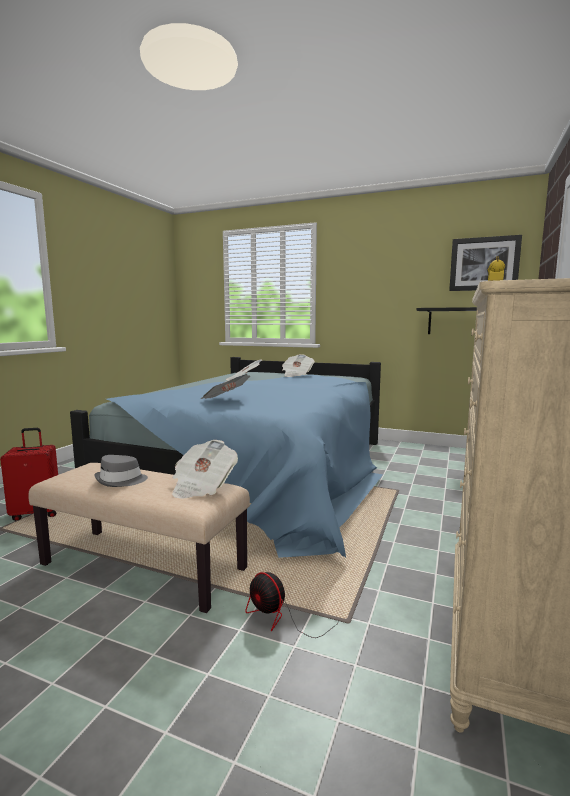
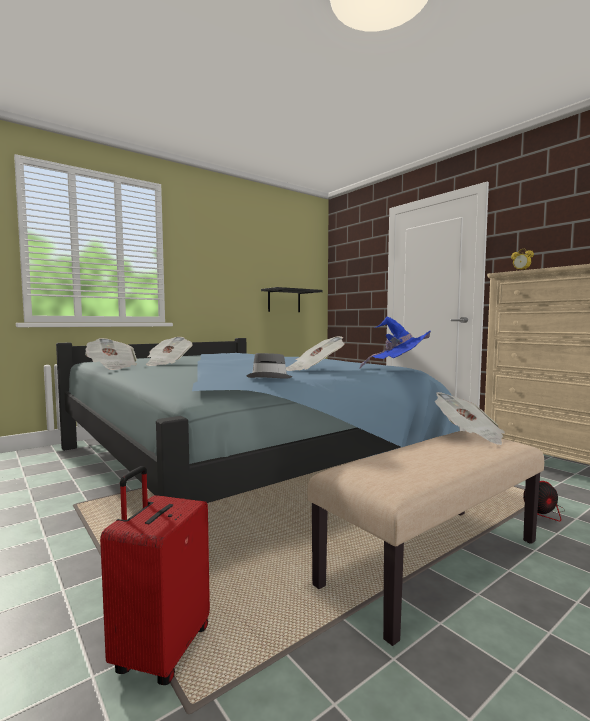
camera: 60 degrees left, 5 degrees down
(121, 480) = (434, 458): grey hat -> grey hat (270, 378)
(264, 414) = (398, 369): none -> blue hat
(296, 375) = (201, 354): newspaper -> newspaper (112, 367)
(484, 264) = (300, 256): picture -> none

